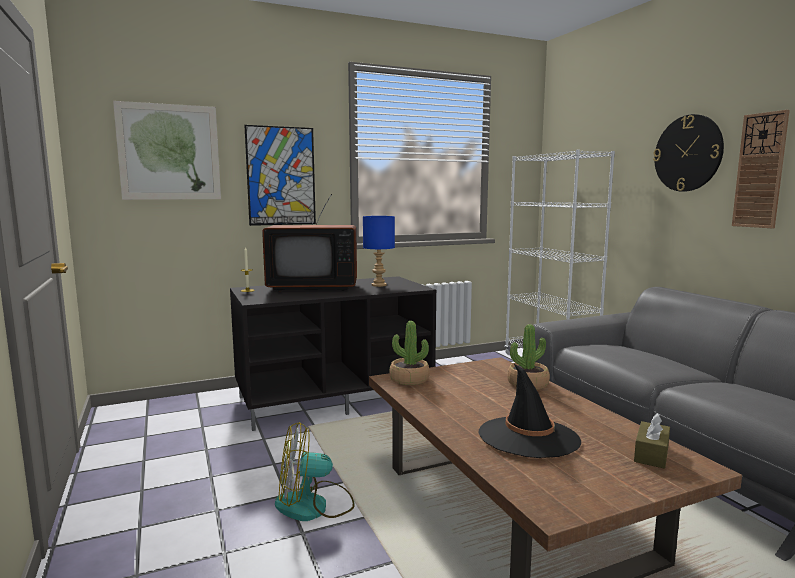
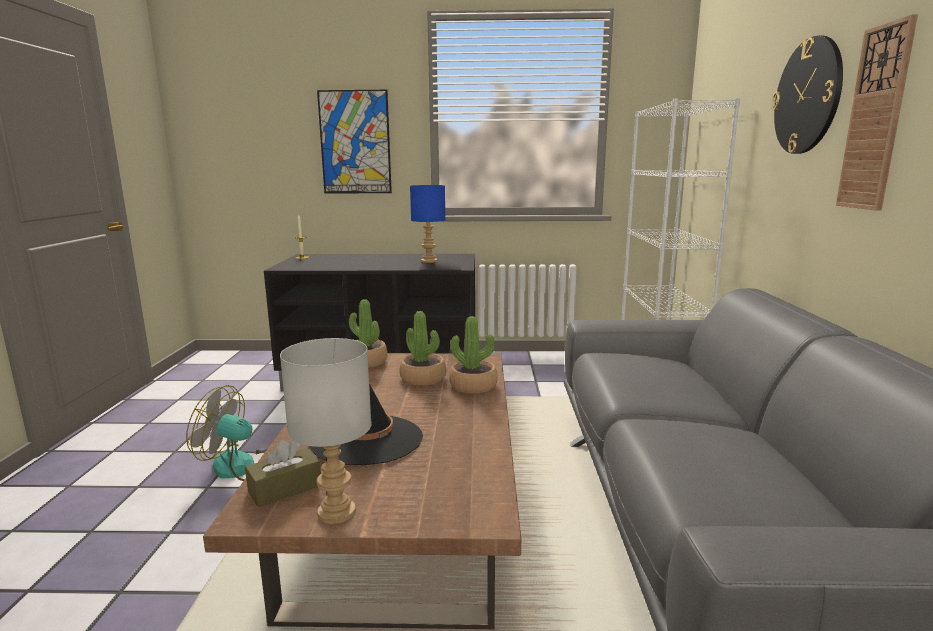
camera: 25 degrees right, 5 degrees up
(169, 152) = (250, 121): picture -> none
(312, 287) = (363, 258): television -> none
(481, 385) = (423, 378): none -> potted plant
(607, 491) = (335, 512): none -> grey table lamp
(651, 454) = (458, 488): brown tissue box -> brown tissue box (285, 488)

